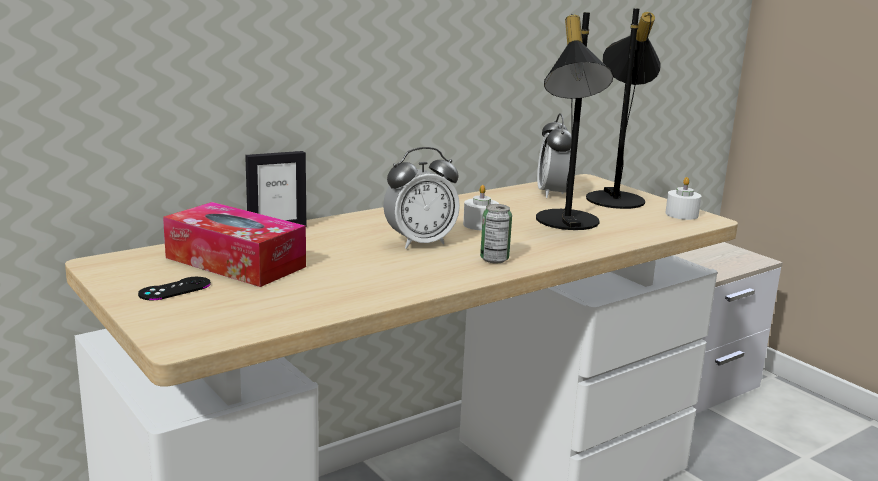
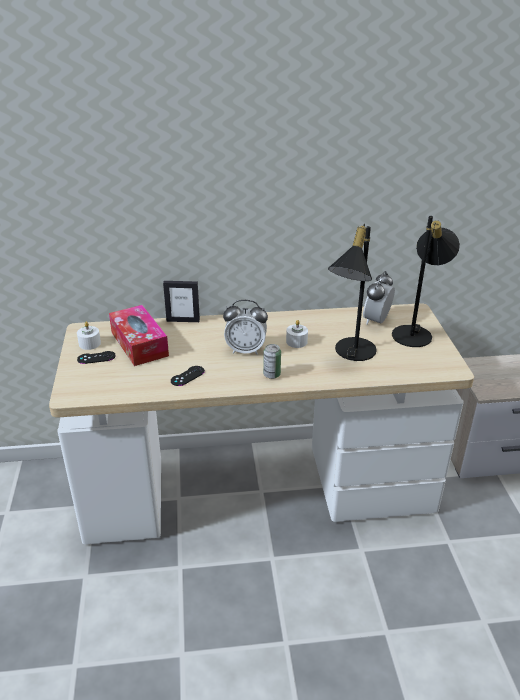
camera: 30 degrees right, 15 degrees up
(368, 282) = (187, 376): none -> black game controller
(681, 214) = (441, 361): white candle -> white candle (89, 343)

